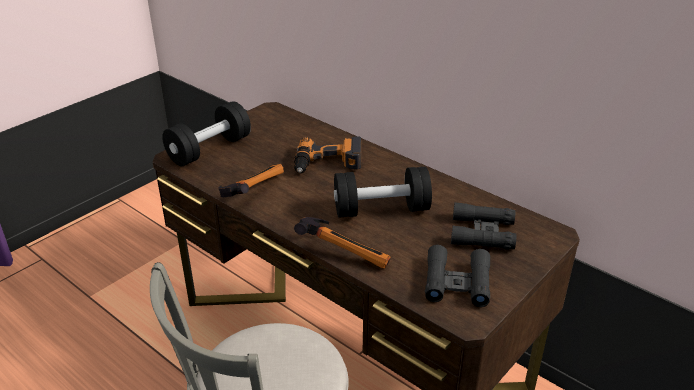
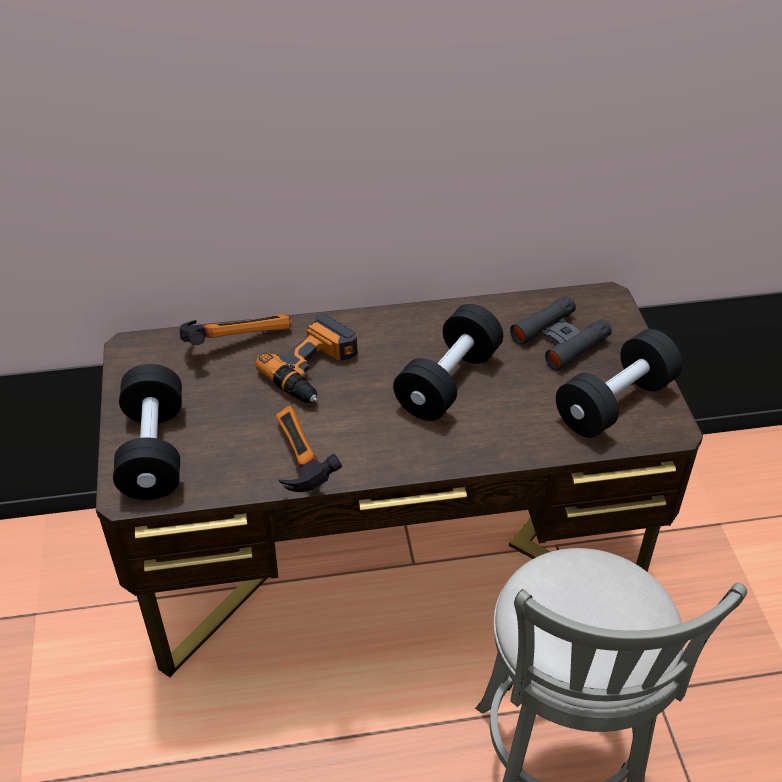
camera: 50 degrees left, 10 degrees up
(345, 252) = (492, 451): hammer -> hammer (235, 339)
(457, 282) = (615, 403): black binoculars -> black dumbbell

